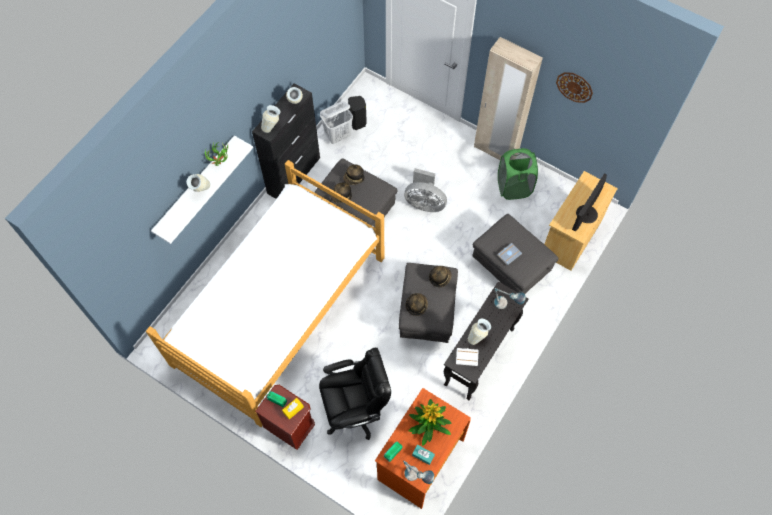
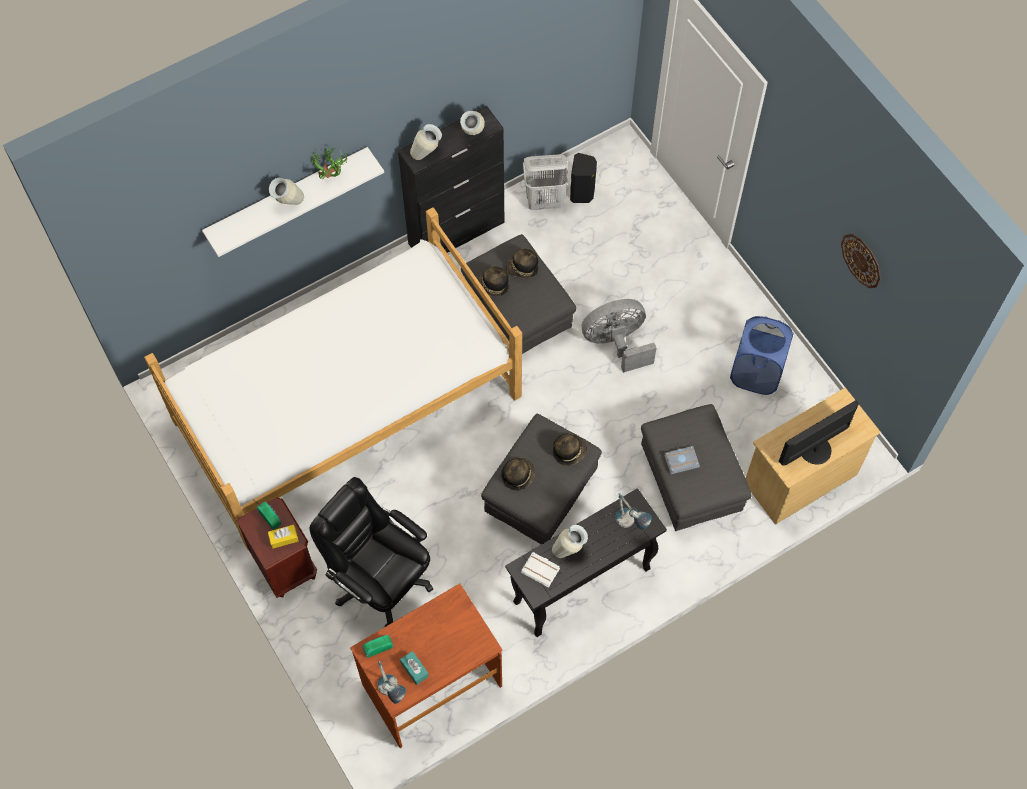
camera: 25 degrees right, 0 degrees up
(355, 408) = (380, 580): black office chair -> black office chair turned 150 degrees counterclockwise
(424, 203) = (616, 343): grey fan -> grey fan turned 120 degrees clockwise
(429, 424) = (442, 634): potted plant -> none
(495, 151) = (757, 311): beige wardrobe -> none
(513, 187) = (756, 373): green laundry basket -> blue laundry basket

